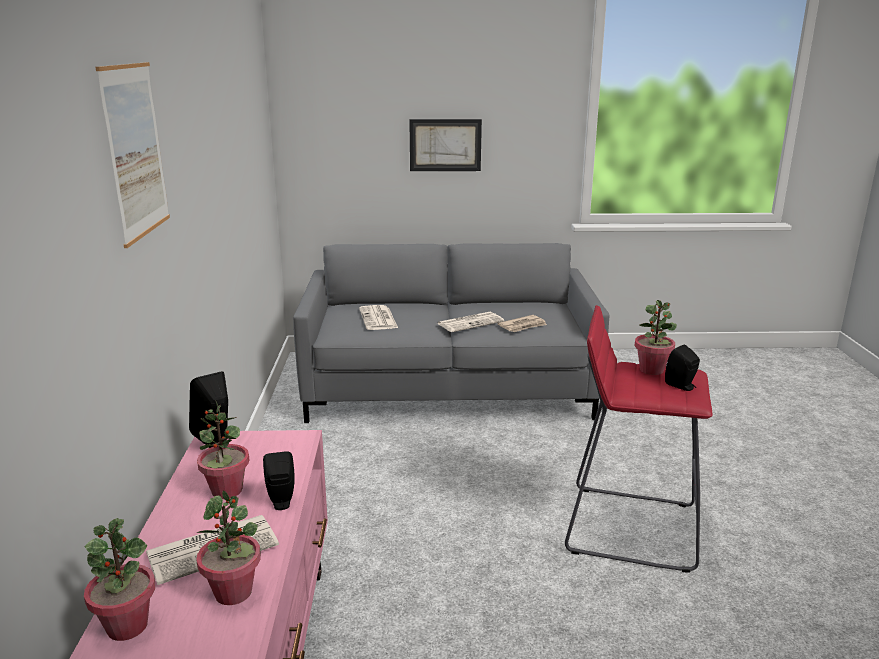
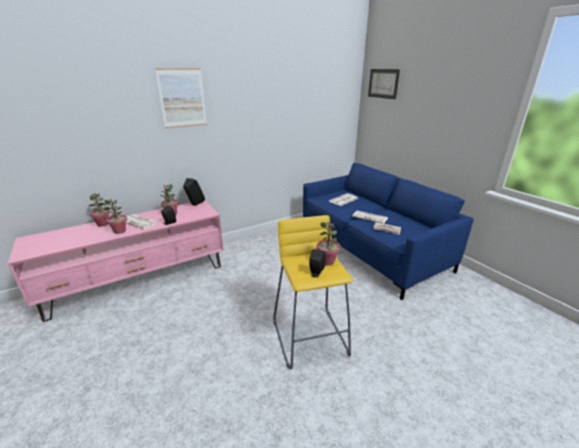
camera: 60 degrees right, 5 degrees up
(445, 145) = (425, 124): picture -> picture (383, 83)
(448, 389) = (370, 249): grey sofa -> blue sofa
(629, 526) = (310, 337): red stool -> yellow stool

